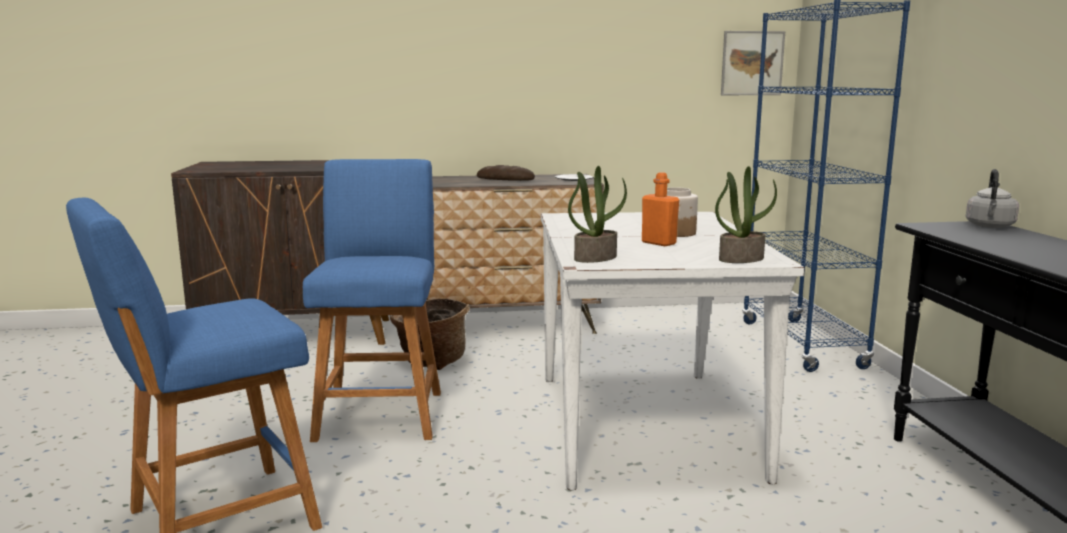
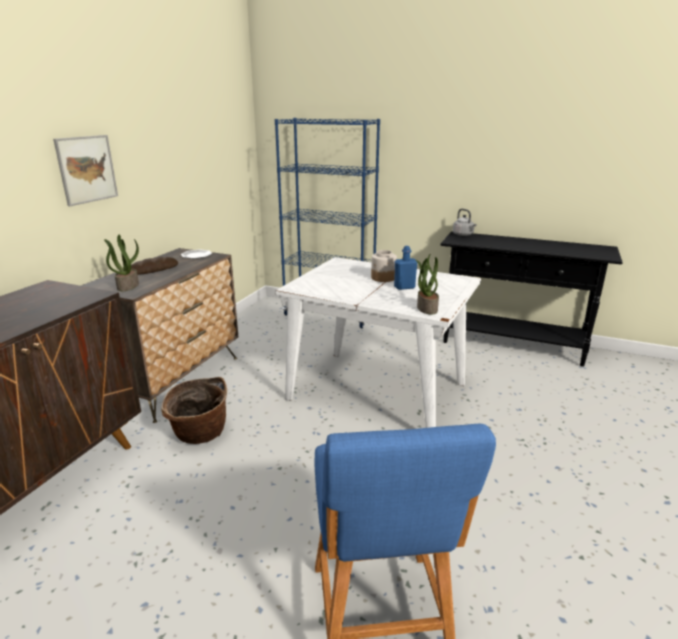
camera: 60 degrees left, 10 degrees up
(381, 412) = (266, 483): blue stool -> none
(658, 243) = (404, 287): orange bottle -> blue bottle
(741, 259) = (457, 283): potted plant -> potted plant (127, 286)
(752, 63) = (240, 148): picture -> picture (87, 169)

